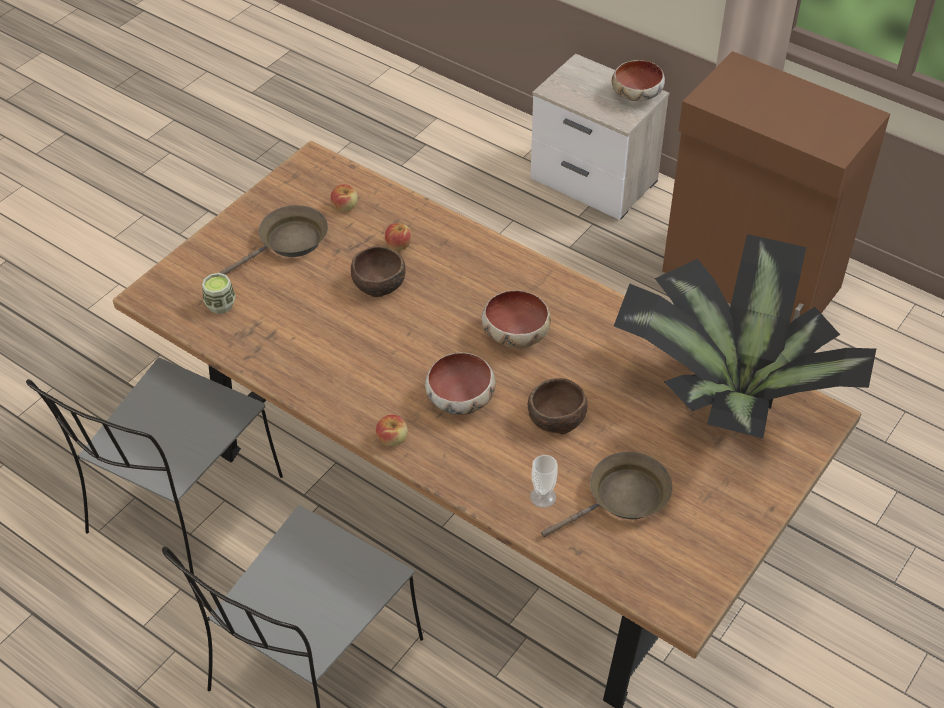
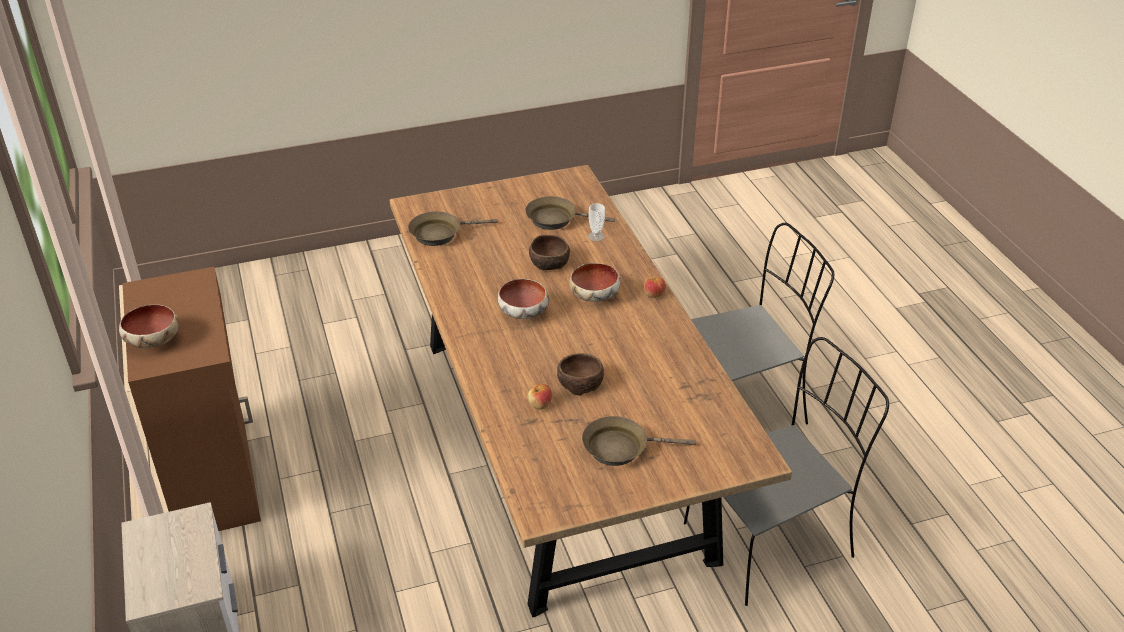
camera: 145 degrees left, 10 degrees down
(220, 305) = (708, 424): cup -> none
(345, 206) = (551, 456): apple -> none
(637, 94) = (147, 536): bowl -> bowl (152, 341)
(730, 390) = (440, 233): potted plant -> brown frying pan

